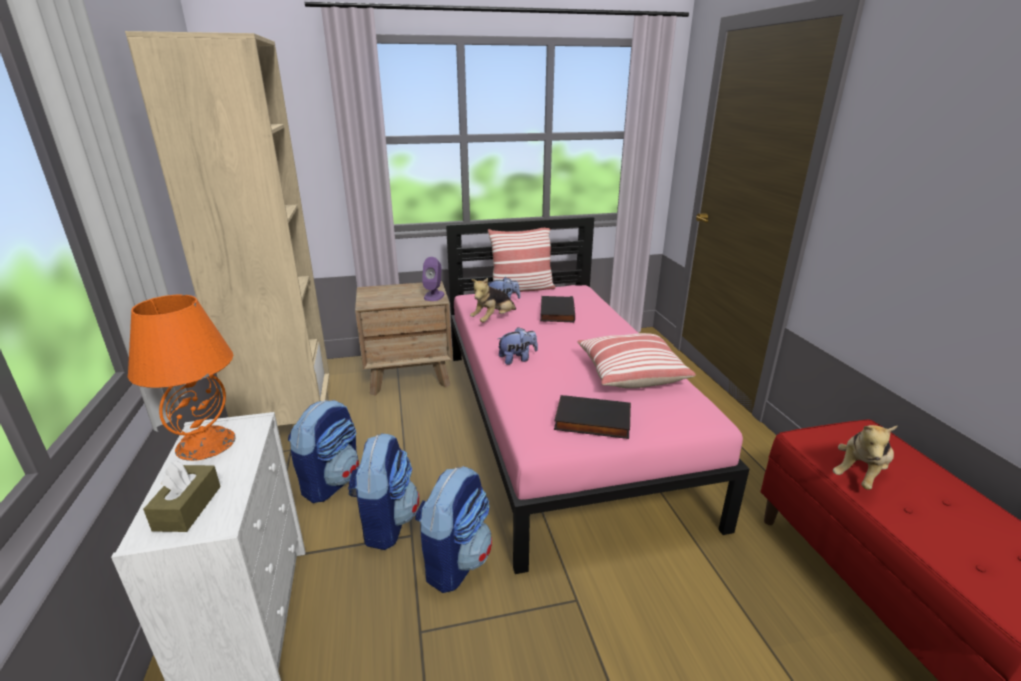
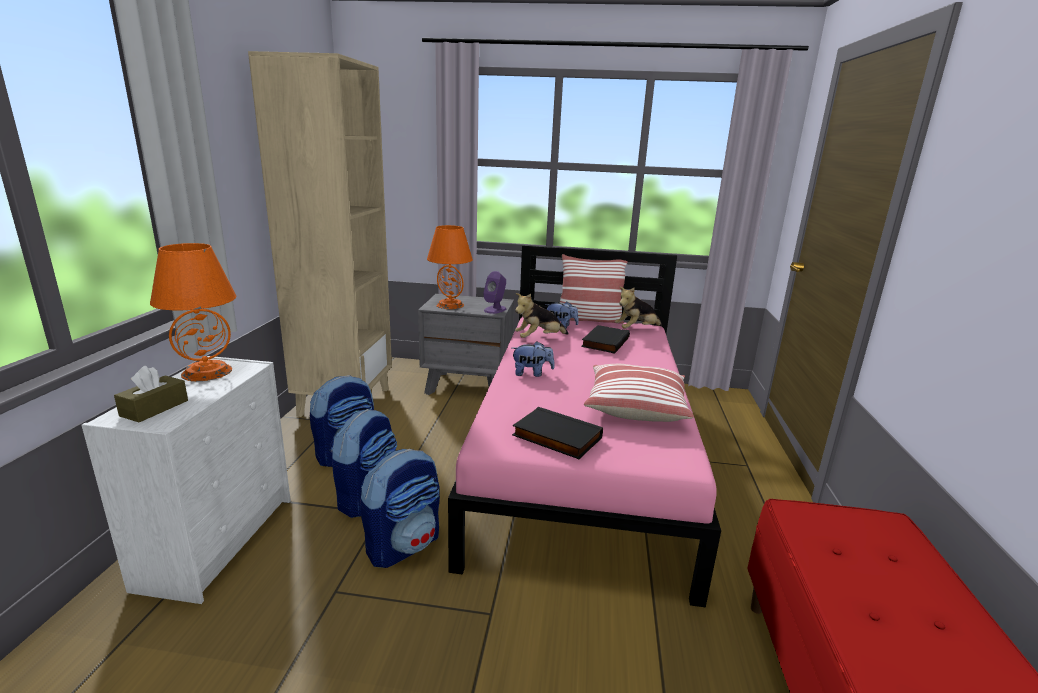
camera: 20 degrees right, 5 degrees down
(383, 298) = (449, 305): none -> orange table lamp
(409, 376) = (468, 386): brown nightstand -> grey nightstand
(860, 474) = (837, 563): plush toy -> plush toy (636, 330)

